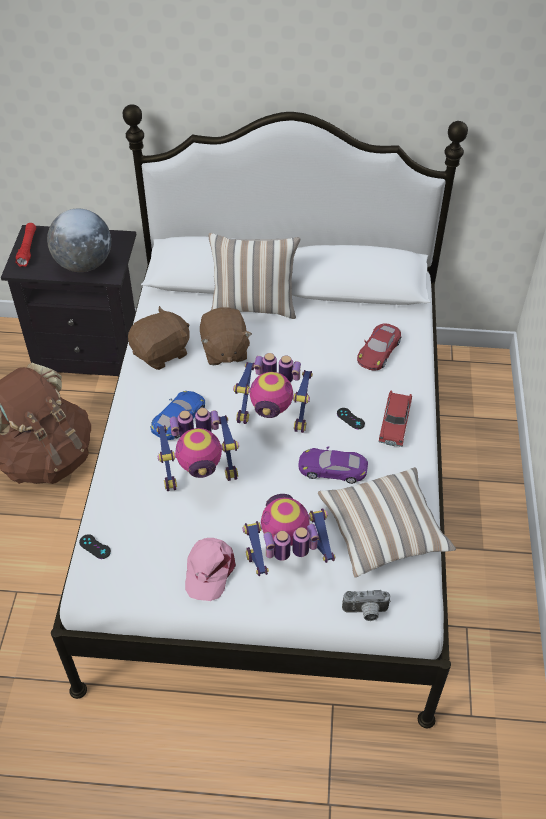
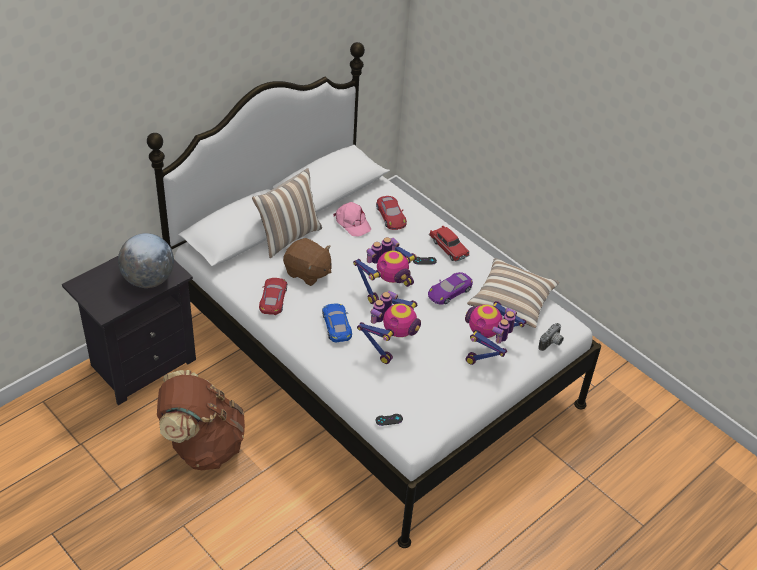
camera: 50 degrees left, 5 degrees down
(27, 249) = (92, 296): red flashlight -> none
(162, 353) = (273, 299): brown plush toy -> red toy car
(209, 570) = (459, 383): pink cap -> pink cap (352, 222)

